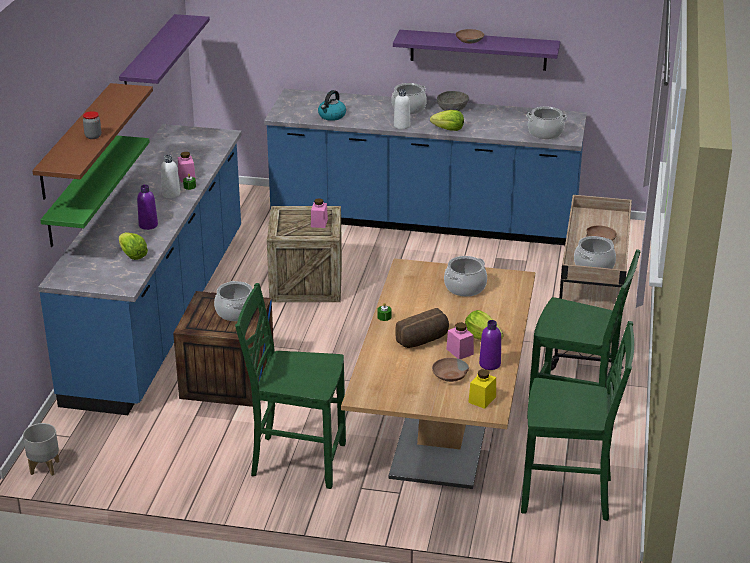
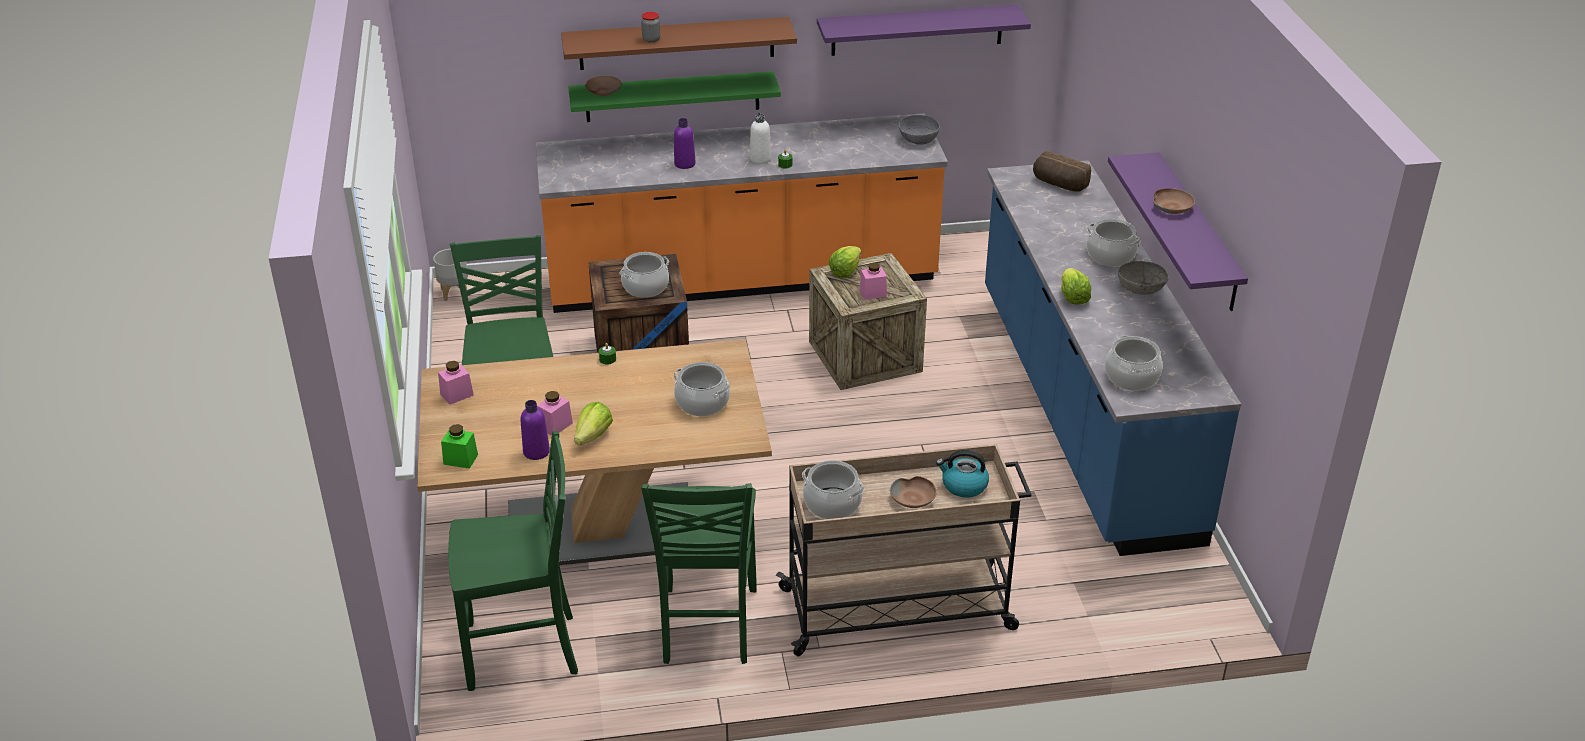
camera: 70 degrees right, 5 degrees up
(132, 255) = (618, 171): lettuce -> lettuce (845, 271)
(160, 314) = (742, 280): blue counter -> orange counter
(187, 177) = (805, 158): pink jar -> pink jar (456, 395)
(200, 133) = (918, 139): none -> grey bowl
(332, 116) = (1037, 208): kettle -> kettle (963, 486)
(402, 126) = (1052, 261): white bottle -> none
(423, 340) = (569, 396): bread -> bread (1059, 184)
(449, 375) = (502, 427): brown bowl -> brown bowl (603, 91)
(482, 399) = (460, 459): yellow jar -> green jar
(568, 495) = (524, 651): green chair -> green chair turned 90 degrees counterclockwise

